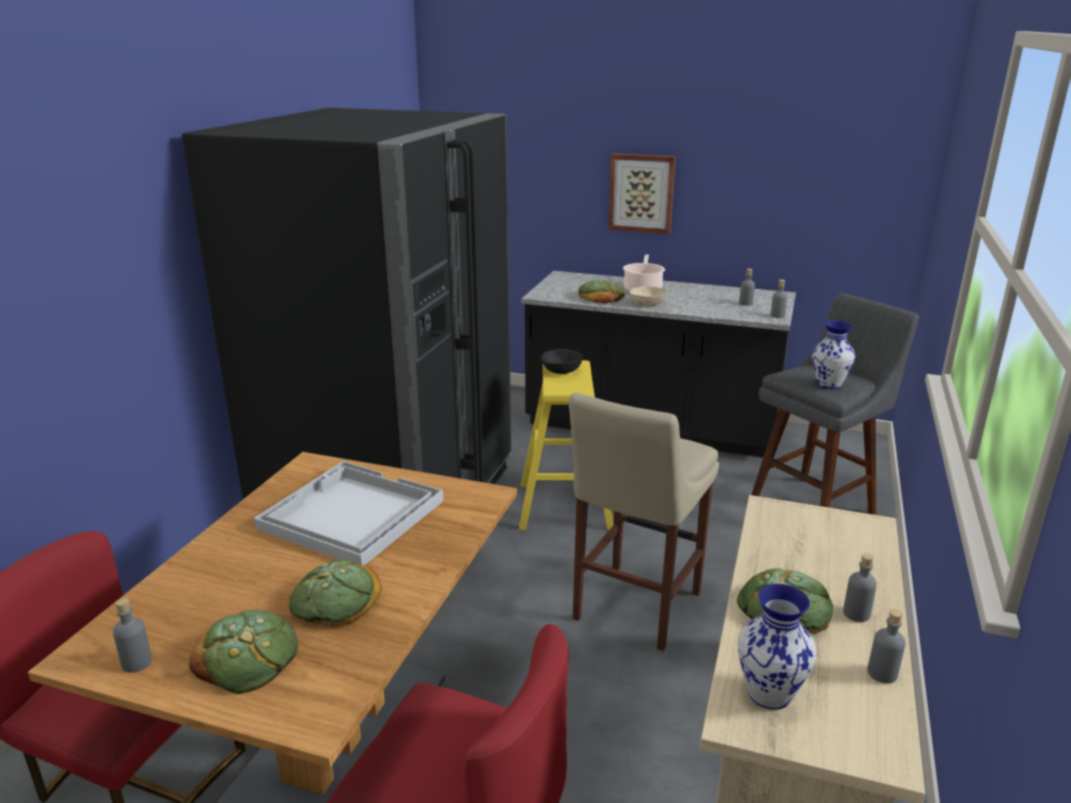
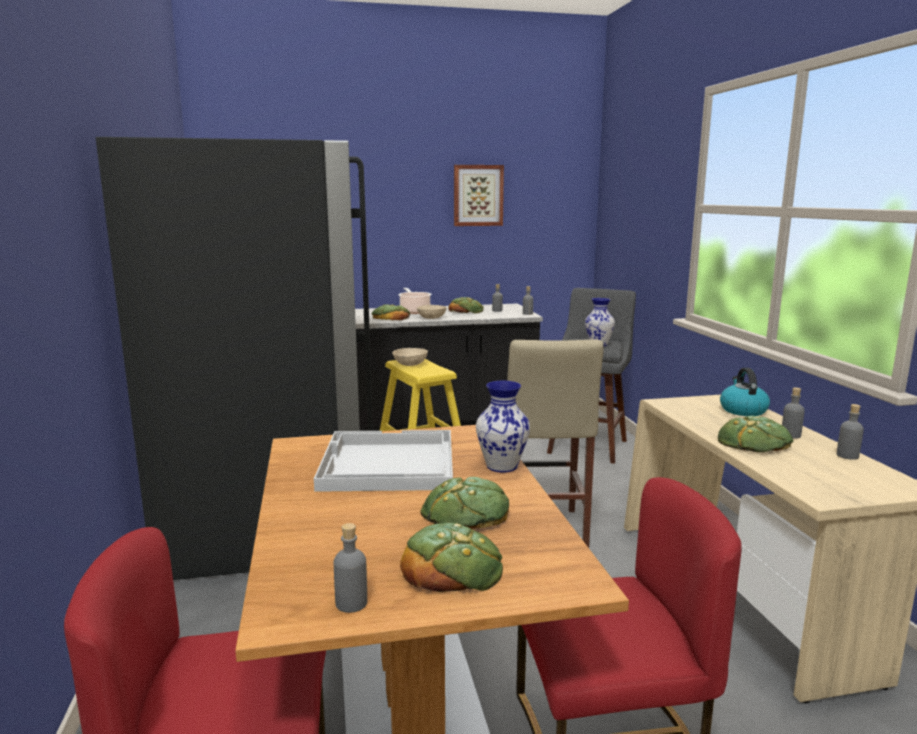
camera: 30 degrees left, 10 degrees down
(562, 370) = (411, 364): black bowl -> beige bowl
(641, 193) = (396, 239): picture -> picture (478, 195)
(707, 297) = (466, 310): none -> bread
(768, 693) = (813, 480): vase -> vase (501, 466)
(856, 551) = (742, 410): none -> kettle

